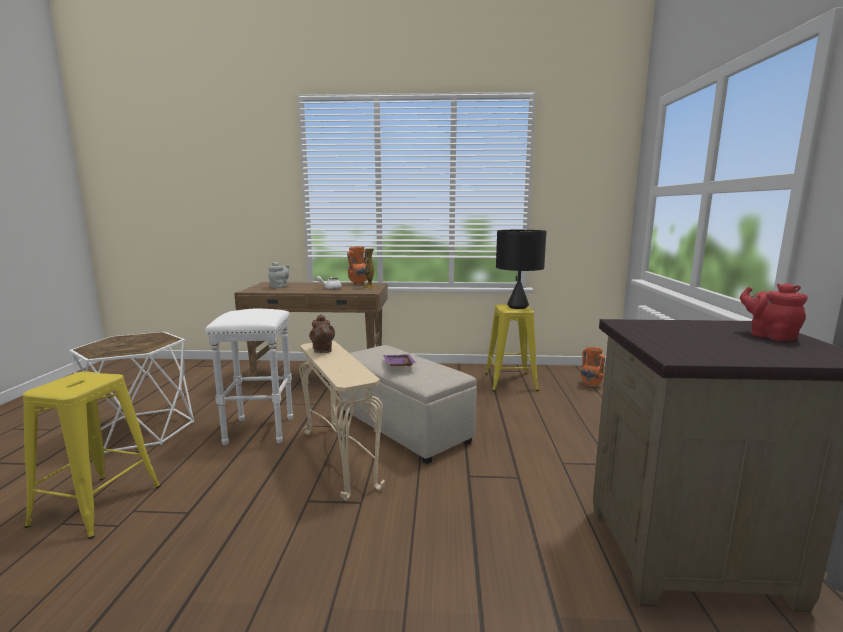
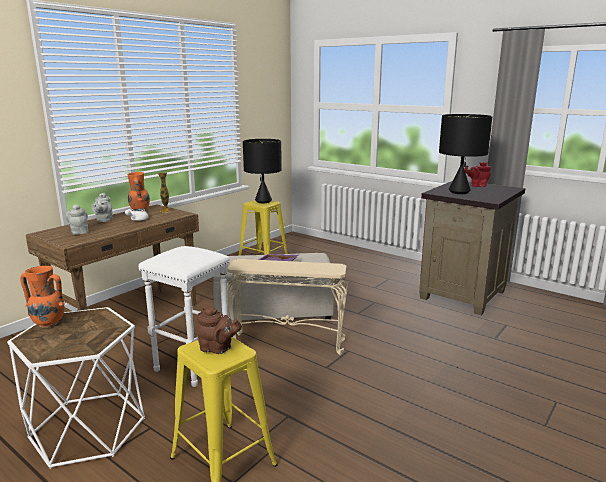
camera: 55 degrees left, 5 degrees up
(317, 284) = (104, 220): none -> grey teapot
(322, 350) = (257, 265): brown teapot -> brown teapot (218, 349)
(591, 385) = (304, 246): orange vase -> orange vase (48, 324)
(671, 333) = (459, 192): none -> black table lamp

